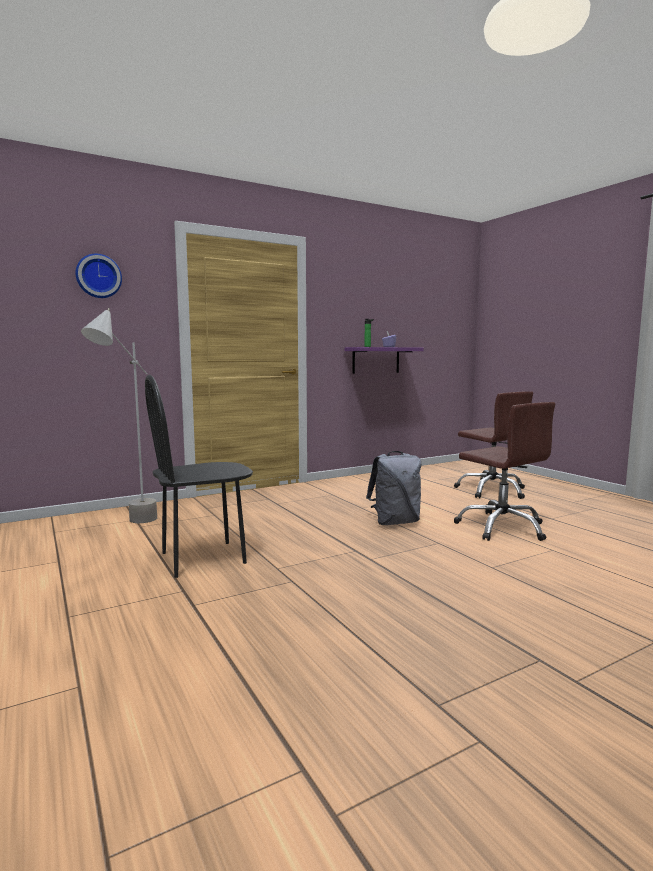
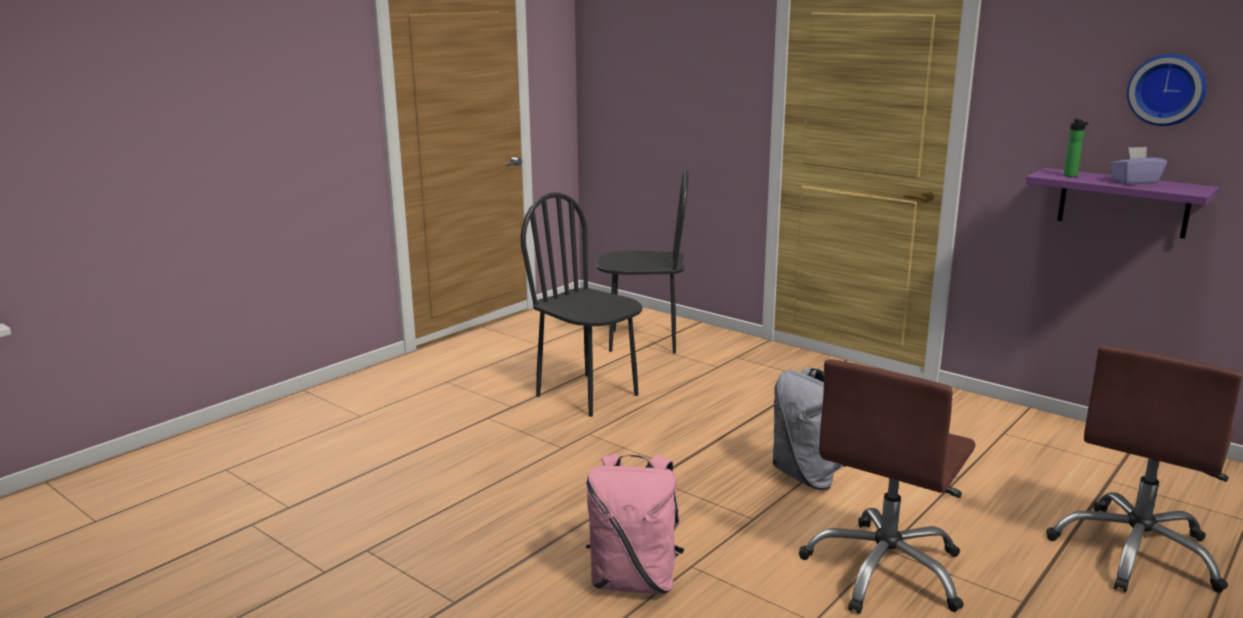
camera: 70 degrees right, 10 degrees up
(98, 276) = (693, 46): wall clock -> wall clock (1167, 89)
(129, 526) = (643, 341): grey floor lamp -> black chair
(508, 586) = (634, 580): none -> pink backpack

